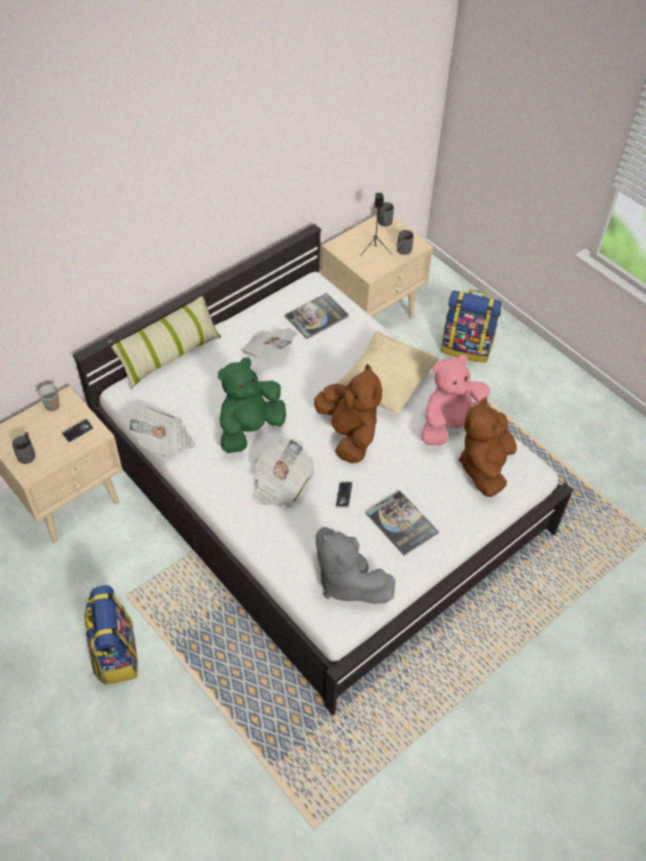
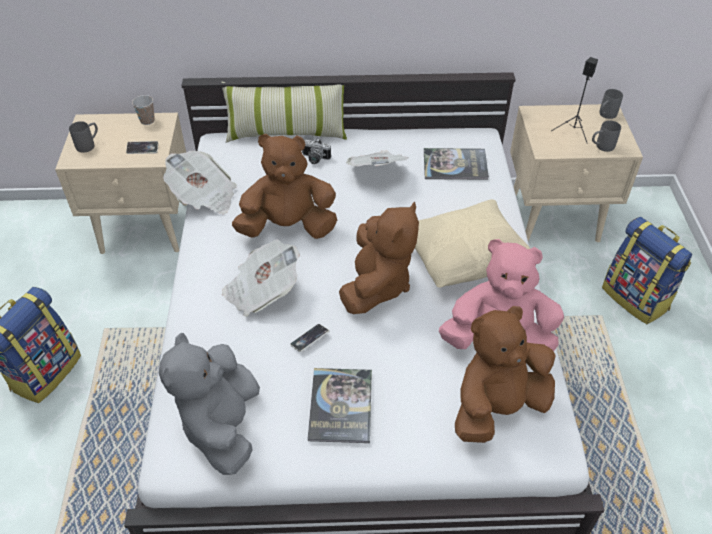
camera: 40 degrees right, 5 degrees down
(214, 366) = (314, 159): none -> camera
(250, 429) = (288, 227): green plush toy -> brown plush toy

